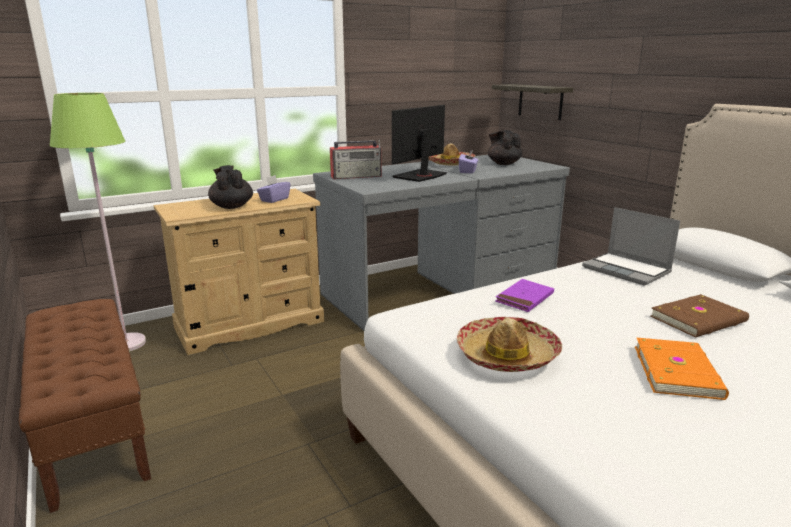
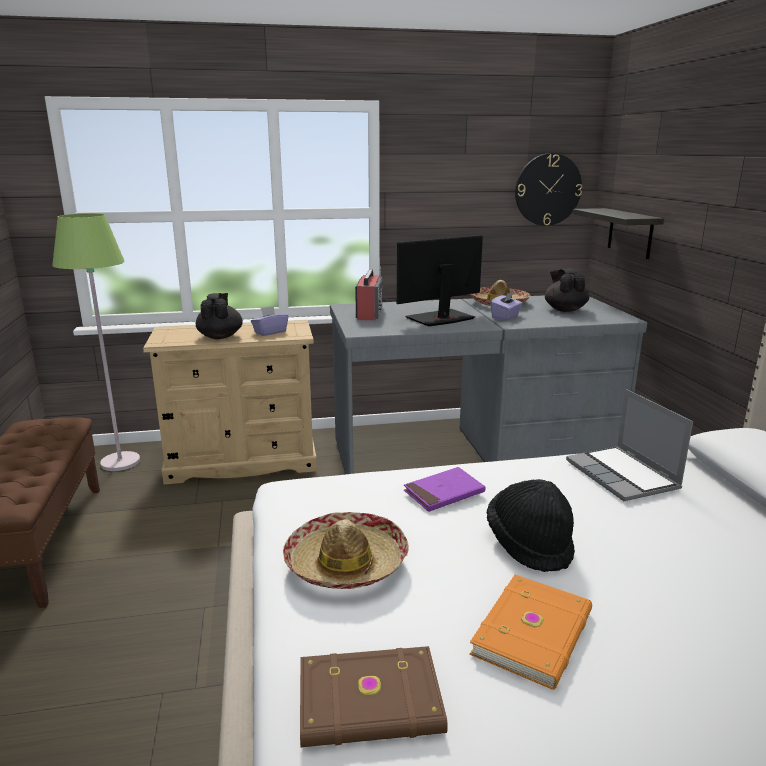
camera: 20 degrees right, 0 degrees up
(357, 176) = (369, 313): radio -> radio turned 90 degrees counterclockwise
(469, 70) = (548, 190): none -> wall clock
(616, 320) = (529, 544): none -> black hat
(699, 320) = (646, 566): brown book -> brown book (371, 703)

